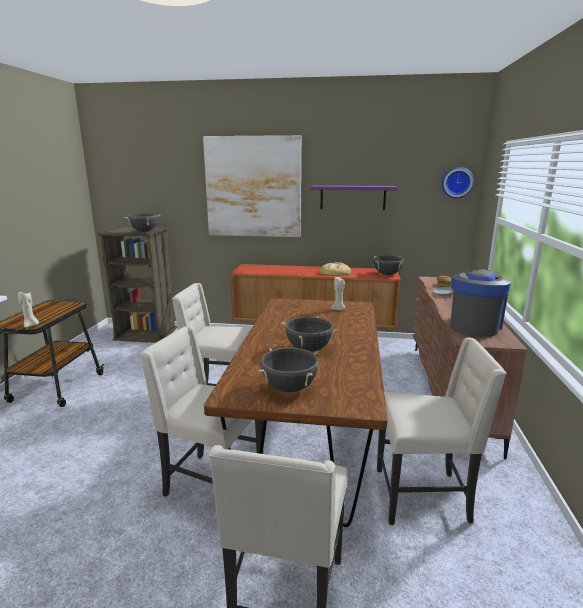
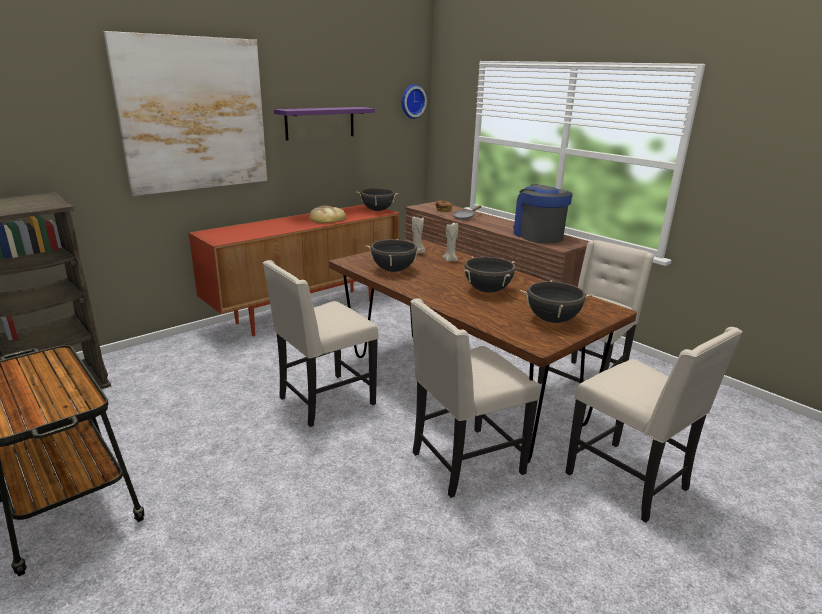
camera: 50 degrees left, 5 degrees up
(31, 325) = (82, 403): beige candle -> beige candle (450, 260)
(144, 231) = (48, 204): black cooking pot -> black cooking pot (393, 270)

